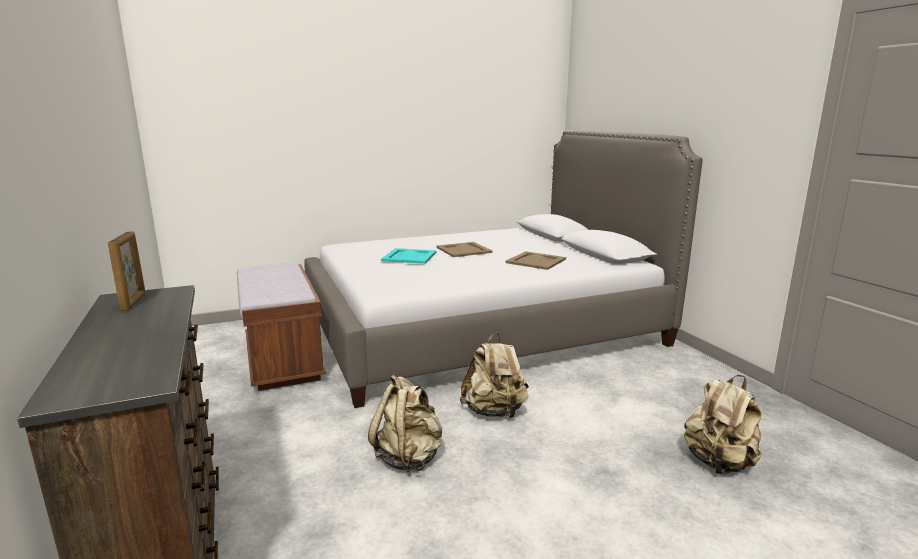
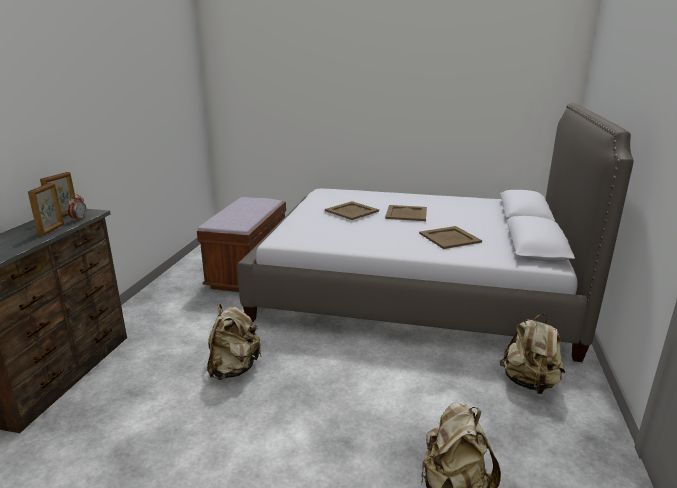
camera: 35 degrees right, 5 degrees up
(160, 319) = (52, 230): none -> picture frame
(171, 300) = (79, 219): none -> alarm clock
(409, 256) = (351, 211): turquoise tray -> beige tray
(494, 412) = (330, 360): beige backpack -> beige backpack (529, 383)

